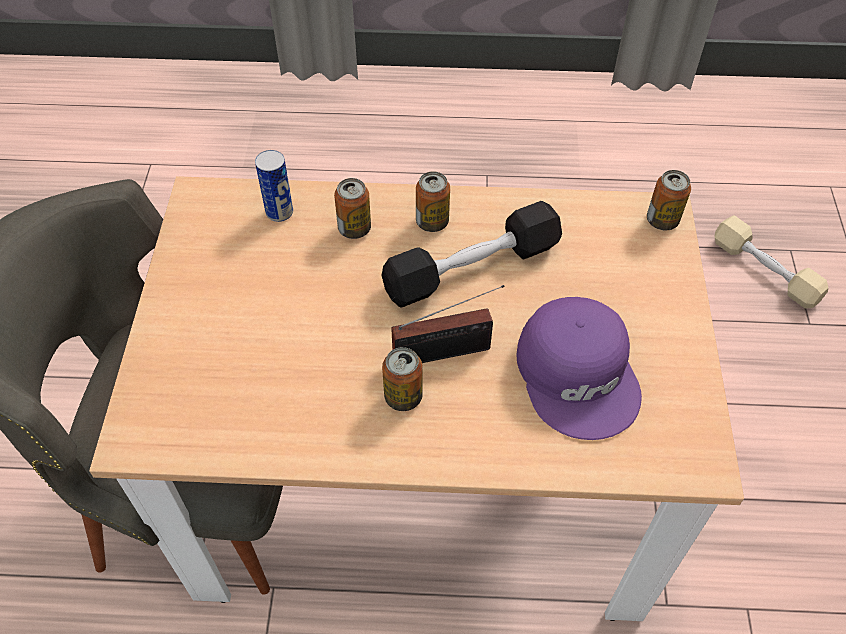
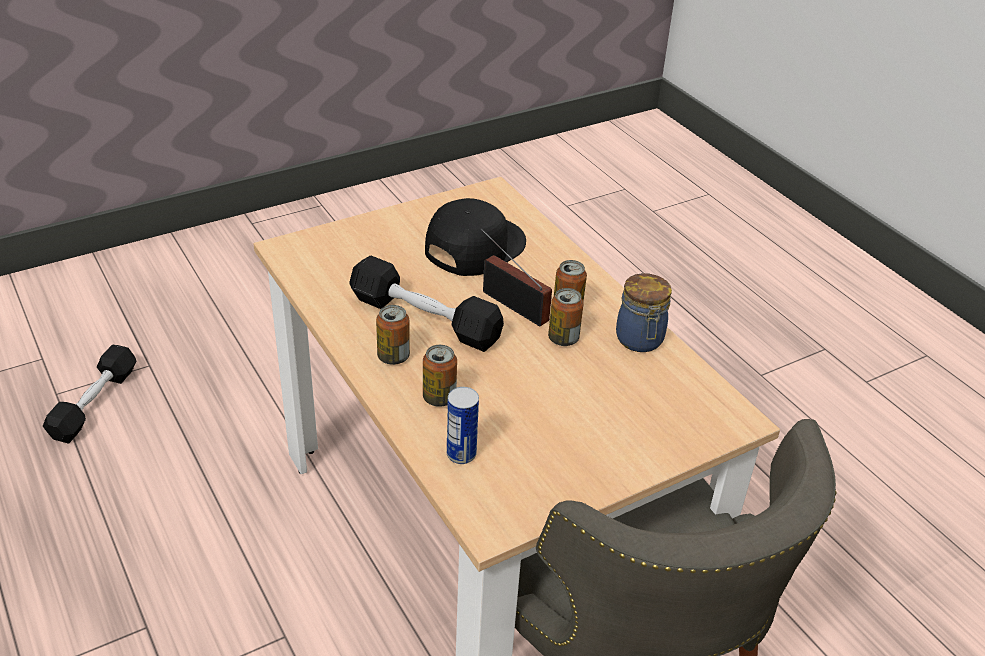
camera: 125 degrees left, 15 degrees down
(304, 433) = (640, 340): none -> jar
(579, 374) = (474, 246): purple cap -> black cap
(662, 220) = (296, 246): can -> can (563, 338)
(764, 271) = (94, 403): beige dumbbell -> black dumbbell

